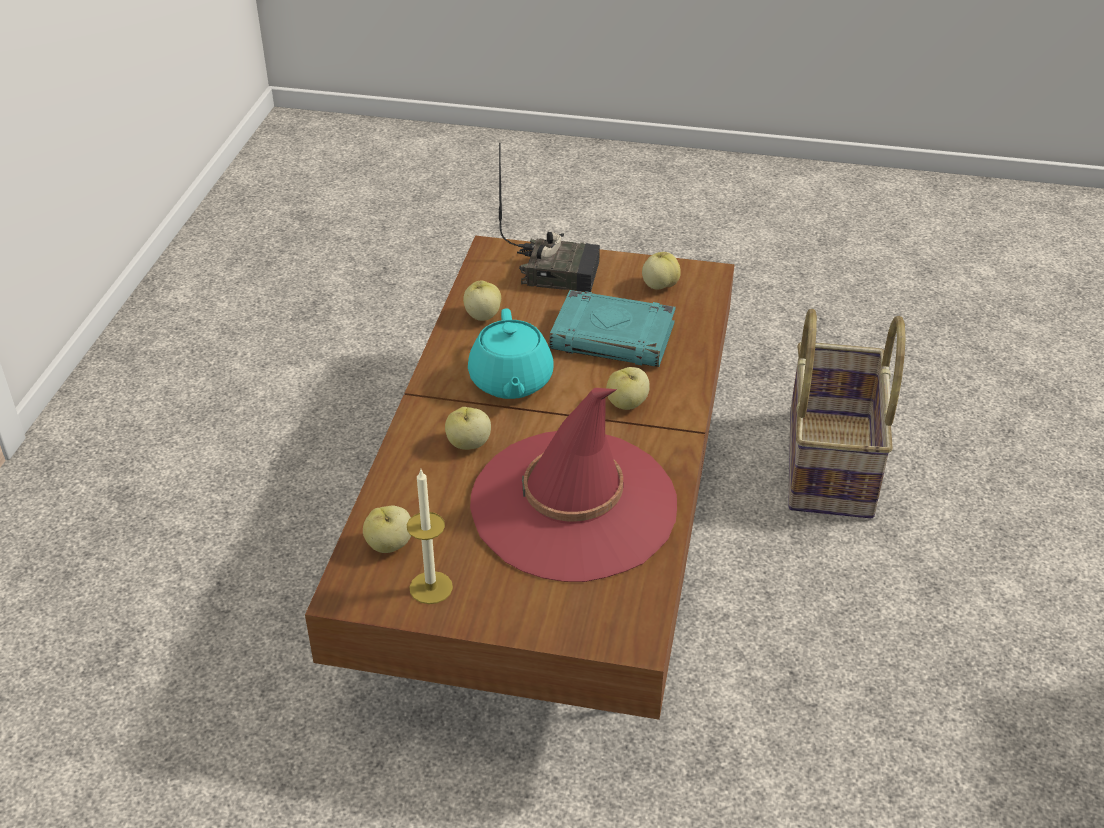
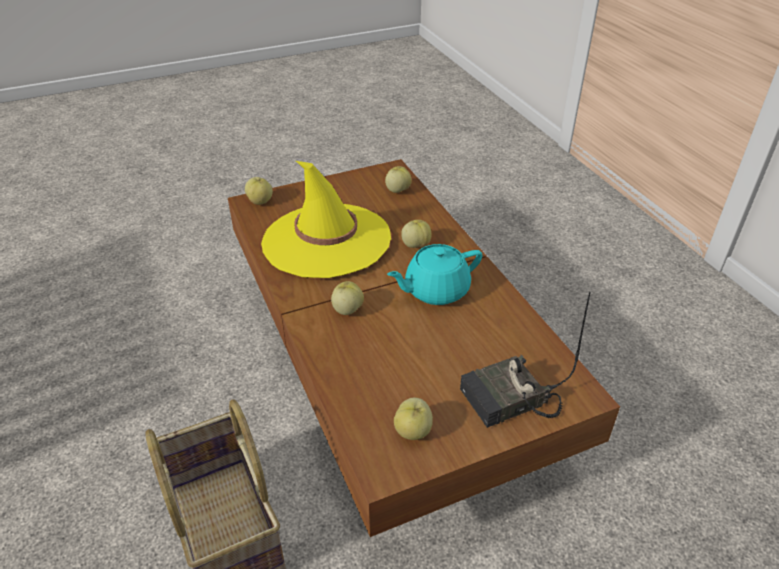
camera: 145 degrees right, 0 degrees up
(431, 587) = (359, 184): candle -> none
(482, 316) = (511, 329): apple -> apple (260, 201)
(510, 382) = (435, 290): turquoise teapot -> turquoise teapot turned 75 degrees counterclockwise
(574, 505) = (326, 240): red hat -> yellow hat
(614, 337) = (403, 358): turquoise book -> none

